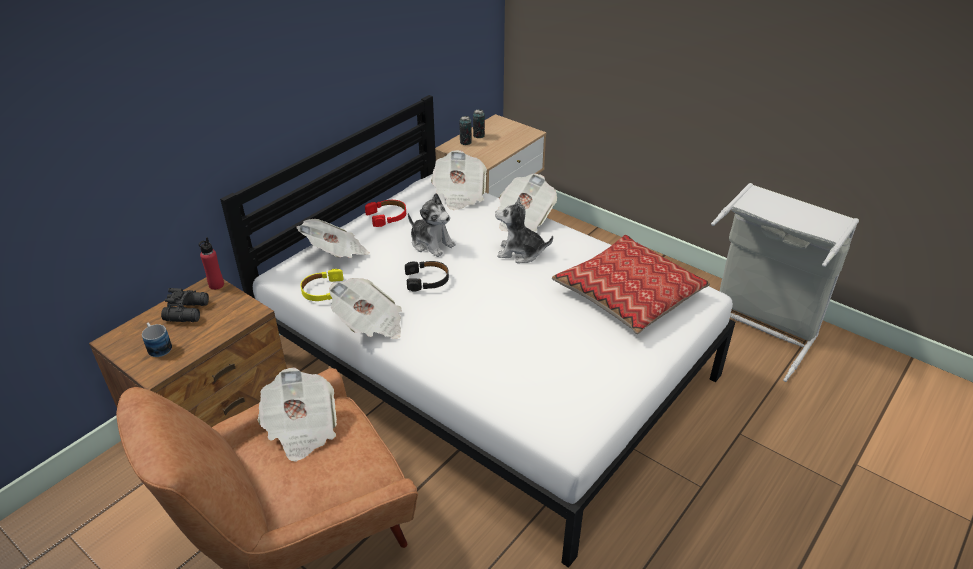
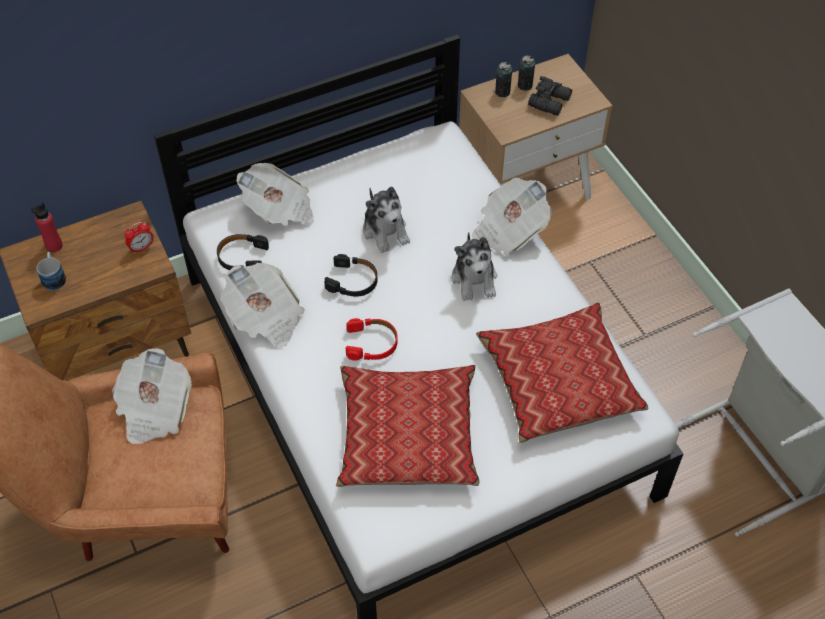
camera: 25 degrees right, 15 degrees up
(188, 311) = (97, 243): black binoculars -> black binoculars (550, 102)
(216, 285) = (136, 218): red bottle -> red bottle (54, 246)
(233, 303) = (142, 248): none -> alarm clock
(324, 291) = (242, 257): yellow headphones -> black headphones
(387, 216) = (359, 175): red headphones -> red headphones (372, 343)
(459, 194) = (455, 168): newspaper -> none
(520, 252) = (474, 279): plush toy -> plush toy turned 135 degrees counterclockwise
(542, 363) = (408, 434): none -> pillow

